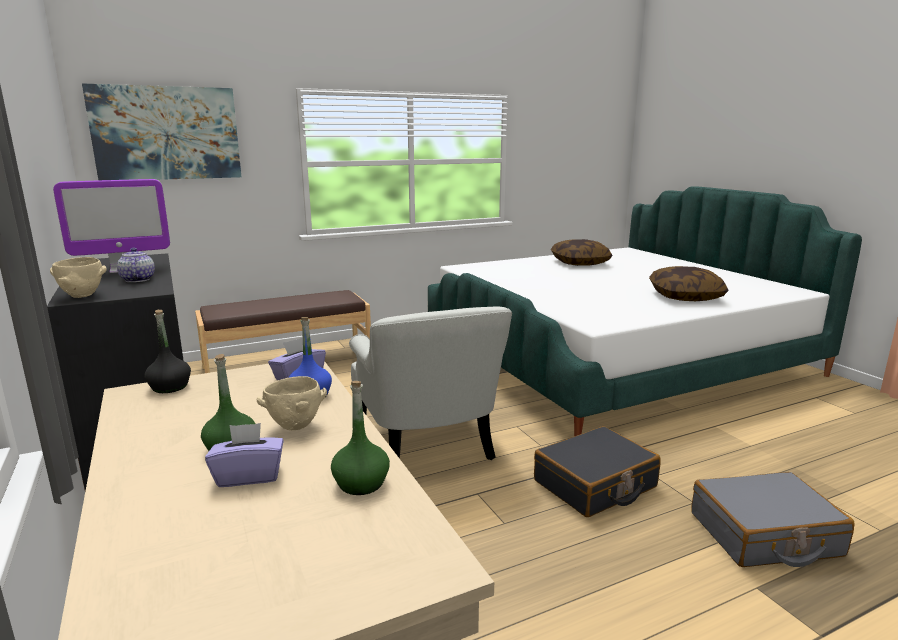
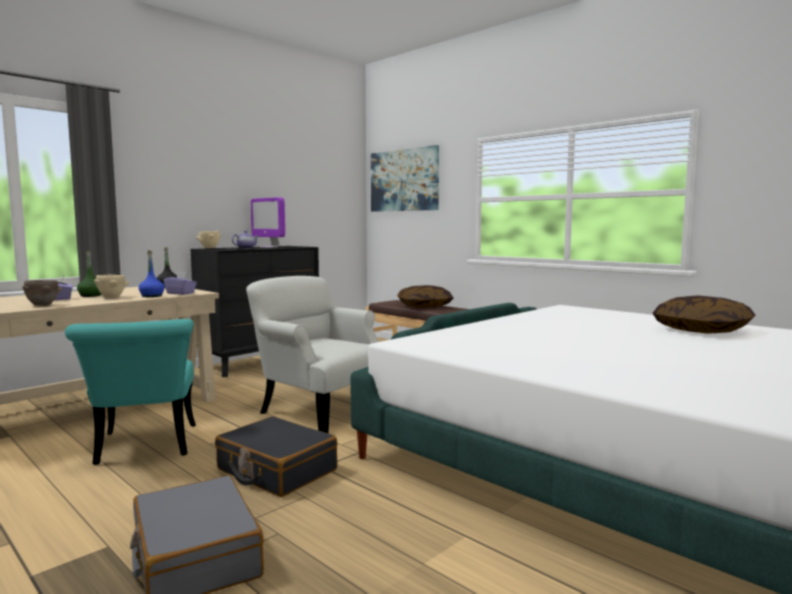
camera: 70 degrees right, 10 degrees down
(361, 483) = (43, 305): green bottle -> brown bowl
(428, 443) = (321, 409): white armchair -> white armchair turned 75 degrees clockwise
(501, 576) = (145, 449): none -> turquoise chair
(685, 297) = (602, 367): pillow -> pillow (424, 306)

